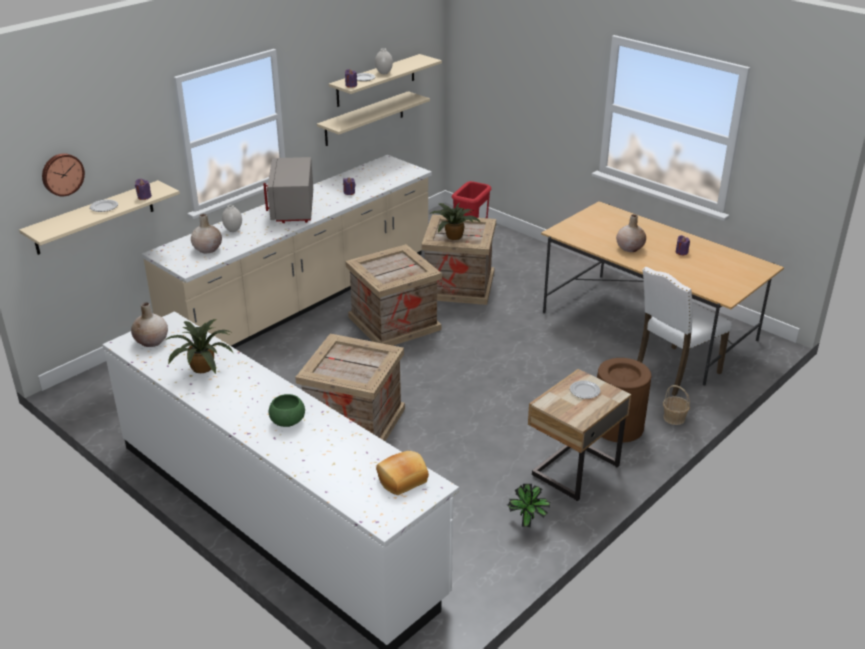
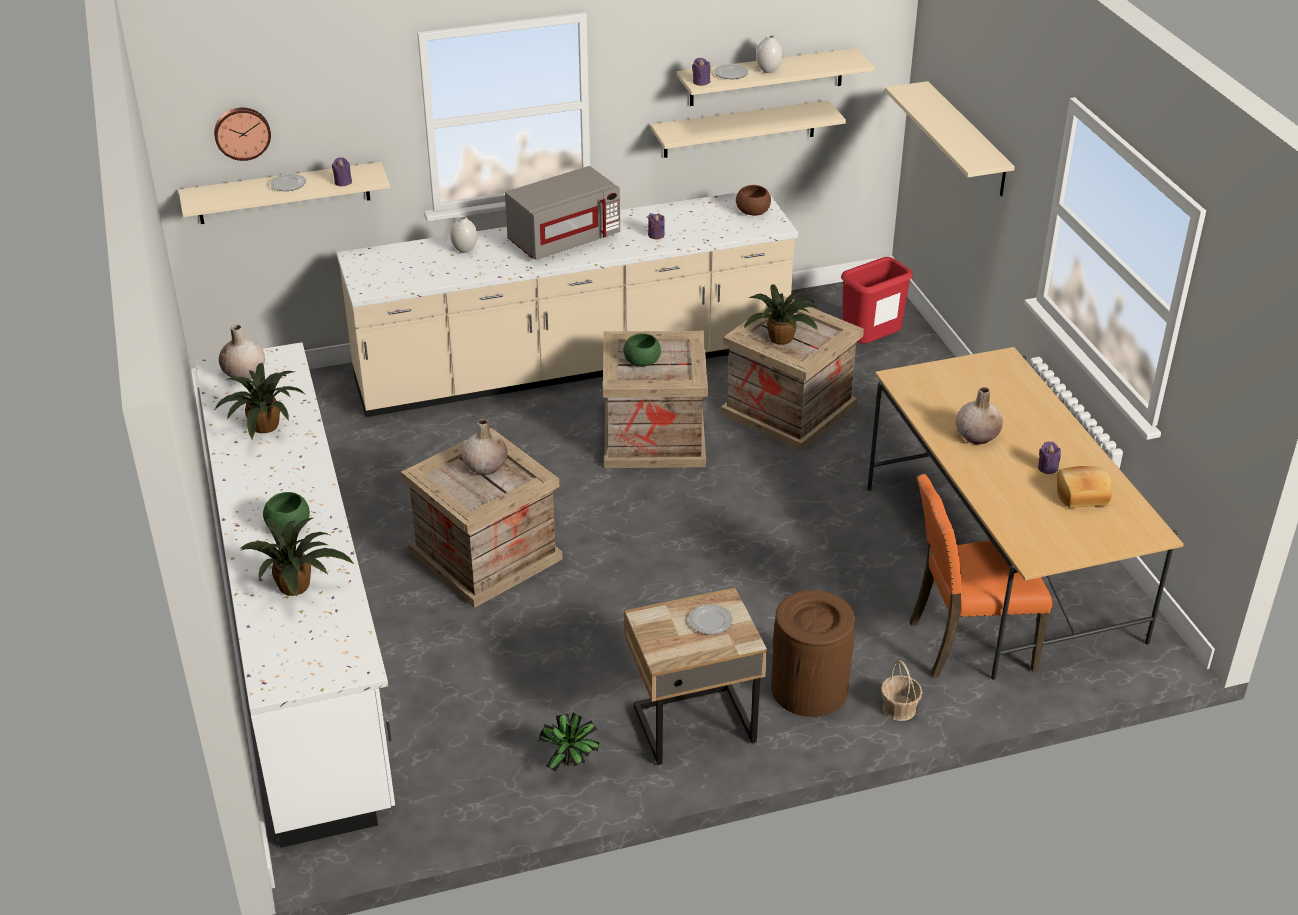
camera: 30 degrees right, 5 degrees up
(207, 249) = (412, 268): beige vase -> beige vase (485, 467)
(293, 208) = (564, 239): grey microwave -> grey microwave turned 150 degrees counterclockwise
(333, 454) = (297, 585): none -> potted plant
(385, 271) = (642, 362): none -> green bowl
(394, 167) = (753, 212): none -> brown bowl
(401, 479) = (337, 644): bread -> bread (1081, 494)
(512, 92) = (967, 140): none -> beige shelf
(674, 372) = (968, 644): white chair -> orange chair

